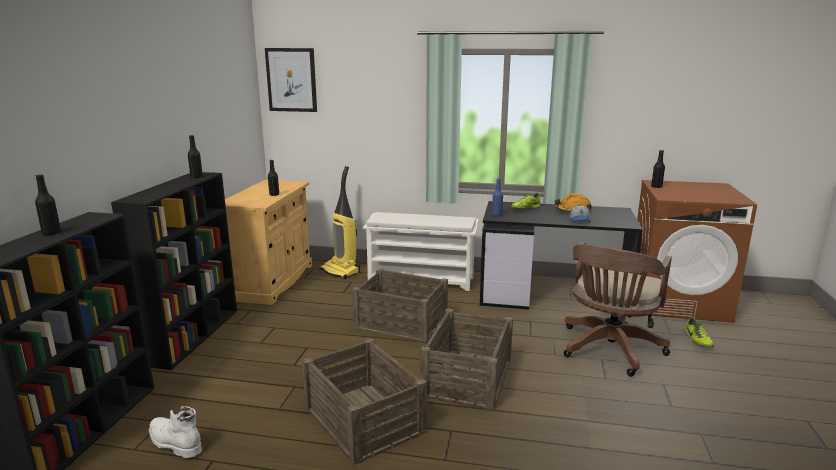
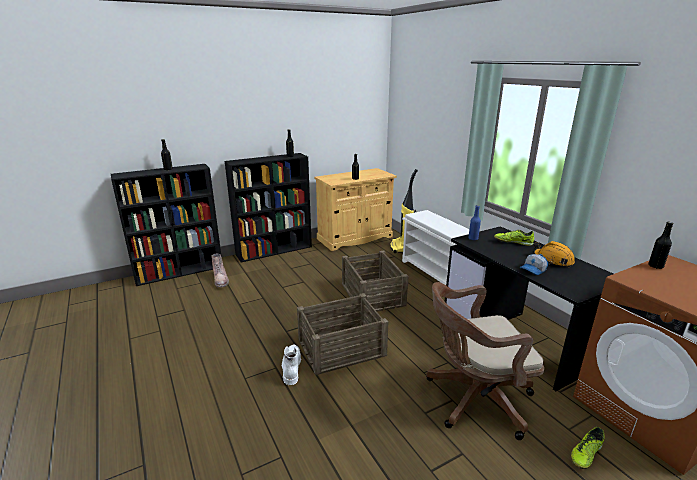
camera: 50 degrees right, 5 degrees up
(173, 442) = (189, 293): white boot -> white boot (291, 366)
(188, 402) = (221, 280): none -> brown boot
(291, 80) = (403, 97): picture -> none
(363, 420) = (255, 333): crate -> none

